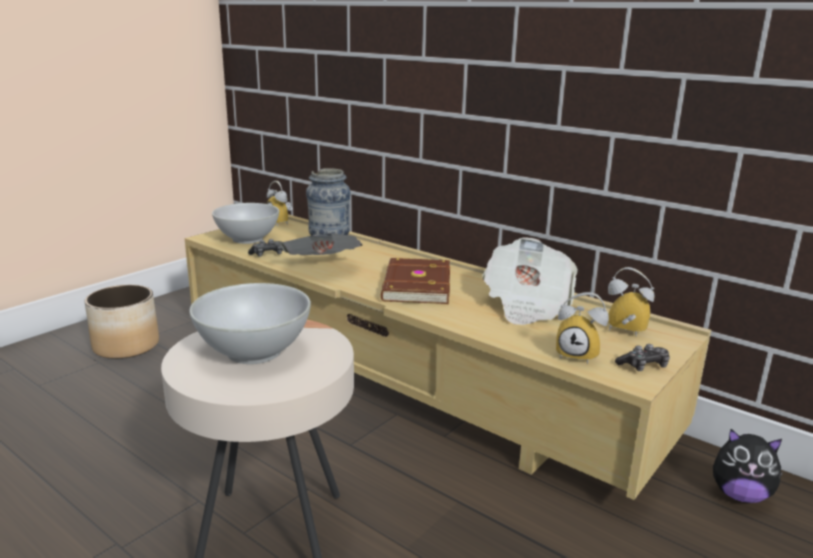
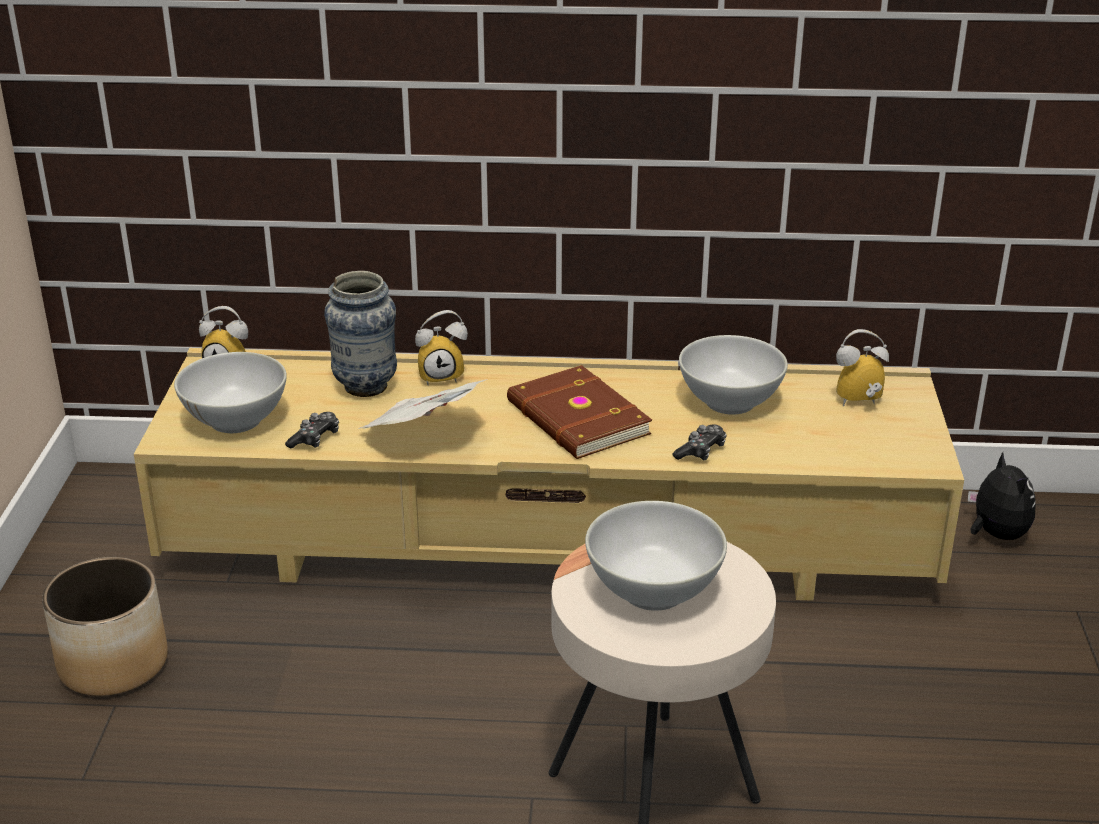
camera: 35 degrees left, 10 degrees up
(527, 305) = (730, 402): newspaper -> white bowl
(579, 355) = (853, 451): alarm clock -> alarm clock (442, 375)
(643, 366) = (918, 441): game controller -> game controller (701, 451)
(739, 495) = (995, 534): plush toy -> plush toy turned 90 degrees counterclockwise

